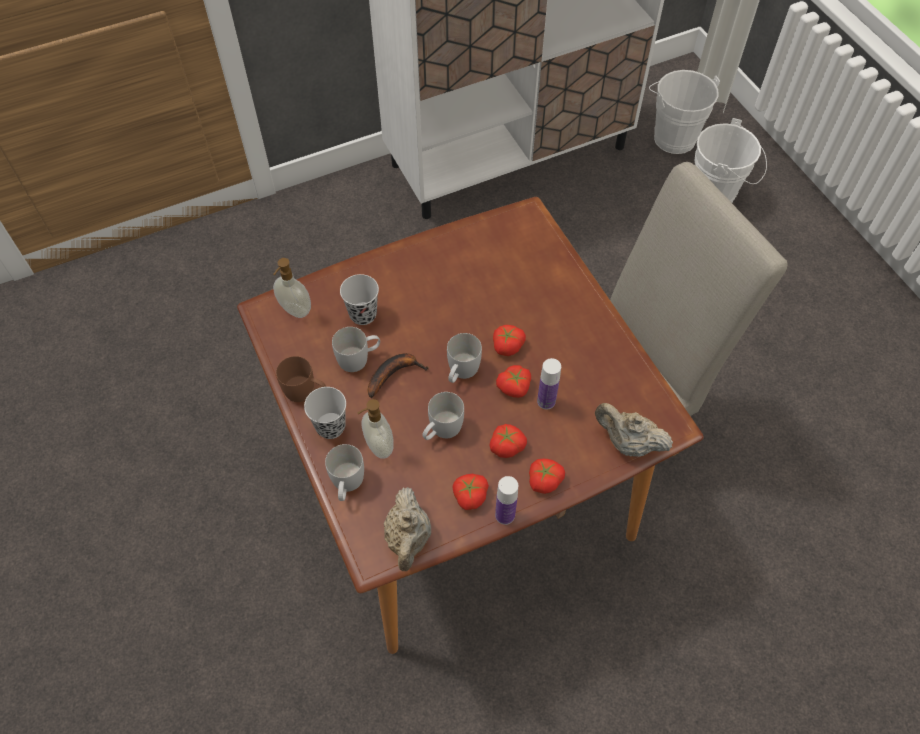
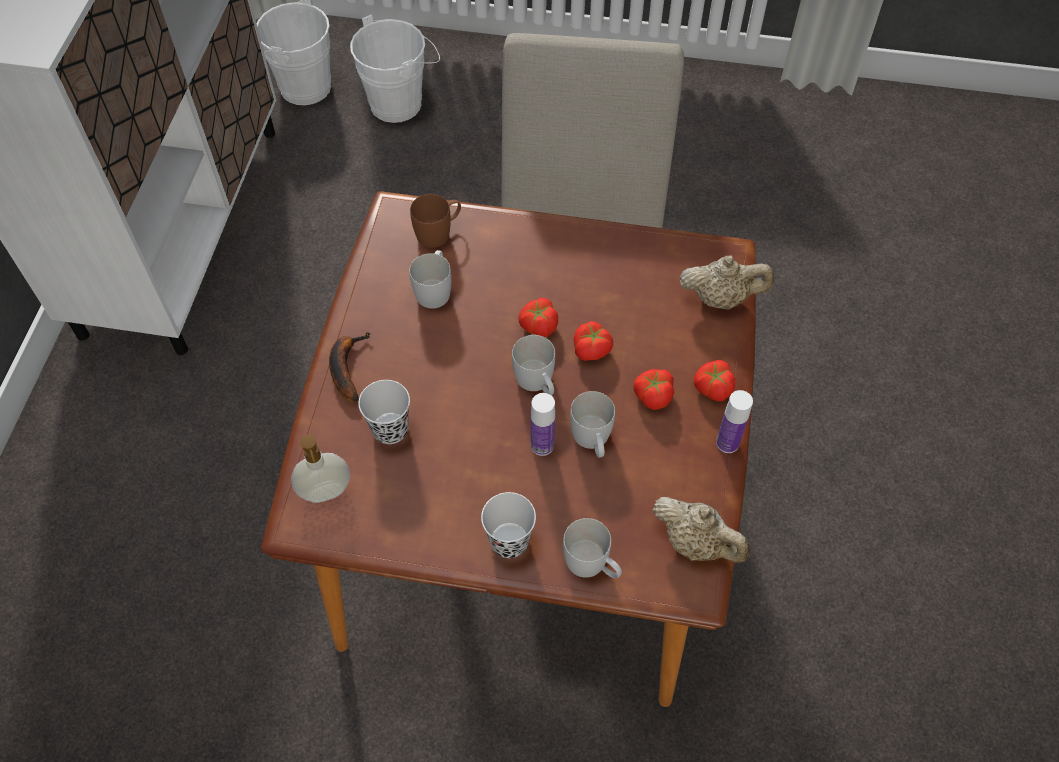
camera: 55 degrees left, 0 degrees up
(305, 392) = (445, 542): brown mug -> brown mug (439, 232)
(359, 358) = (444, 465): white mug -> white mug (435, 289)
(378, 446) = (568, 509): soap dispenser -> none
(394, 373) = (490, 443): banana -> banana (346, 367)
(469, 495) = (685, 460): tomato -> none
(546, 401) = (628, 333): bottle -> bottle (542, 445)
(628, 443) = (721, 298): beige teapot -> beige teapot turned 150 degrees counterclockwise

